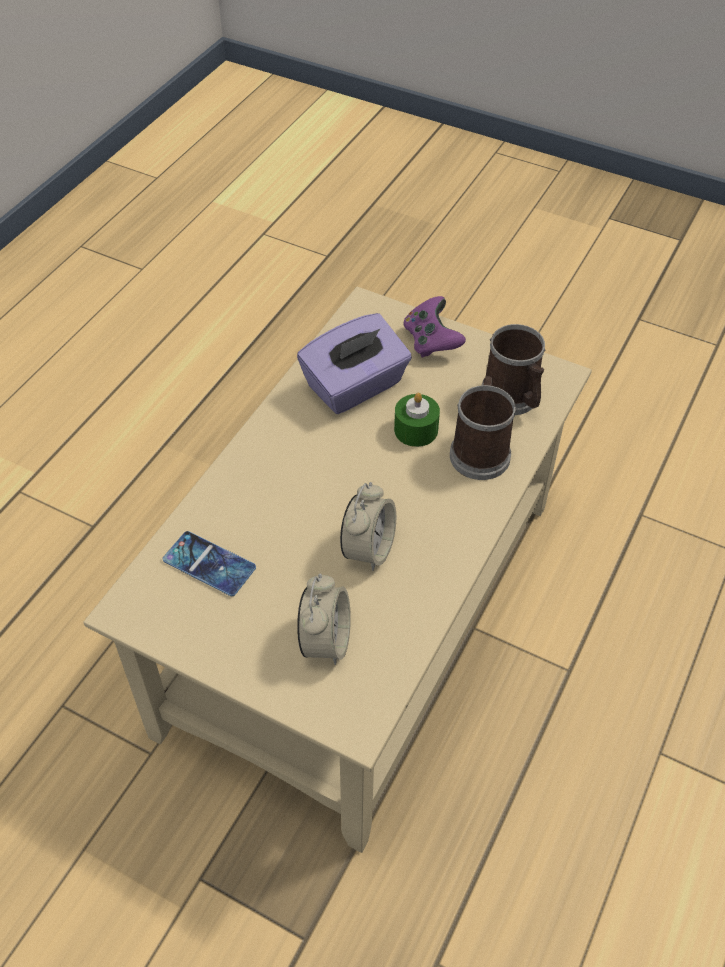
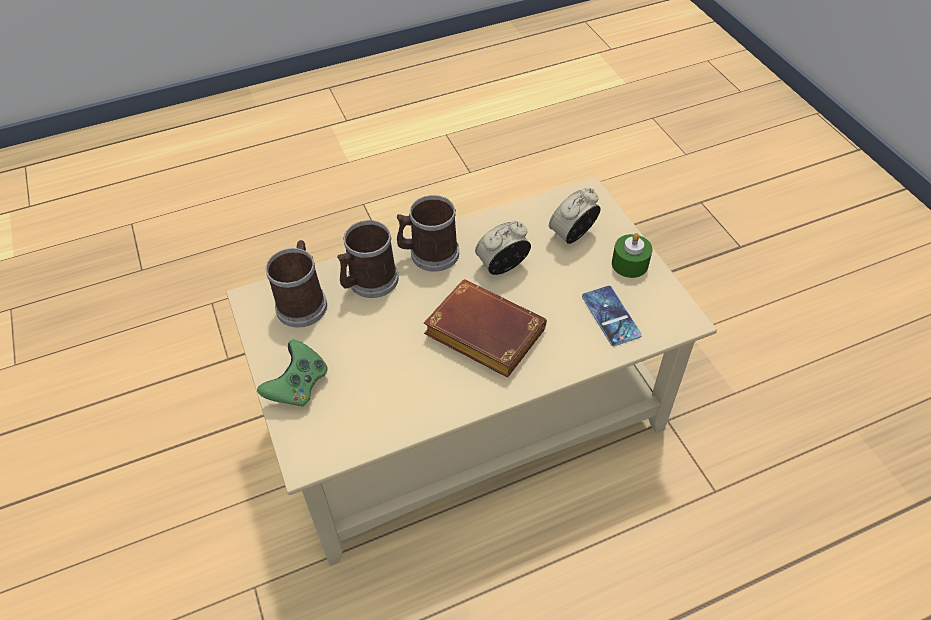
camera: 140 degrees left, 0 degrees up
(324, 467) = (480, 334): none -> brown book
(355, 386) = (396, 383): purple tissue box -> none
(416, 430) = (392, 322): green candle -> green candle (630, 264)
(431, 341) = (298, 386): purple game controller -> green game controller
(457, 515) = (429, 254): none -> mug

